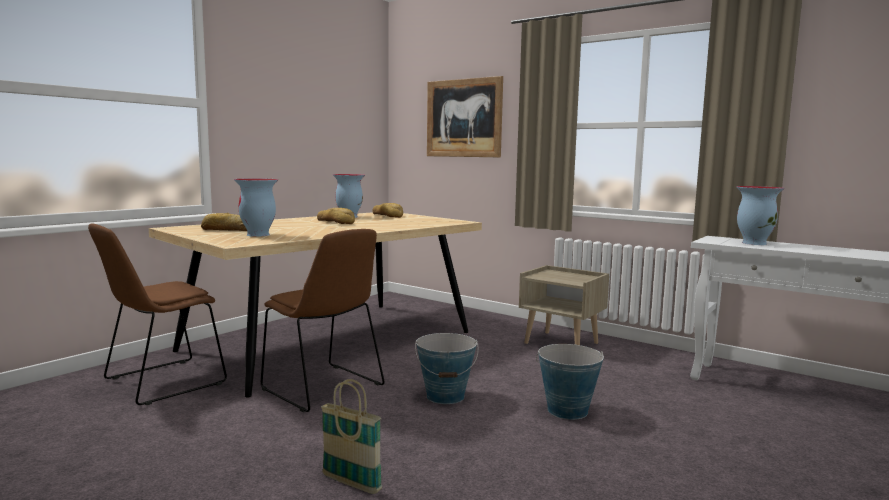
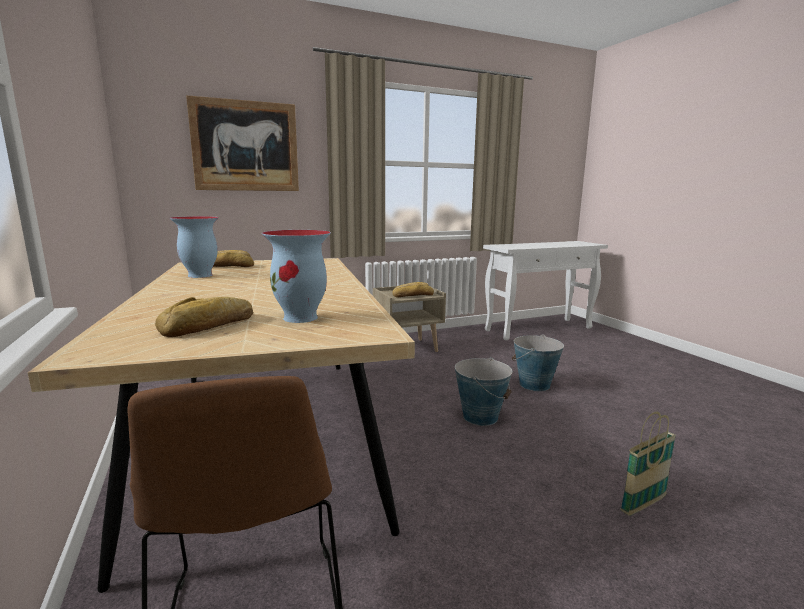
camera: 60 degrees left, 5 degrees up
(324, 389) = (415, 472): brown chair -> none
(336, 222) = (240, 283): bread -> bread (412, 295)
(753, 243) = (521, 245): vase -> none

